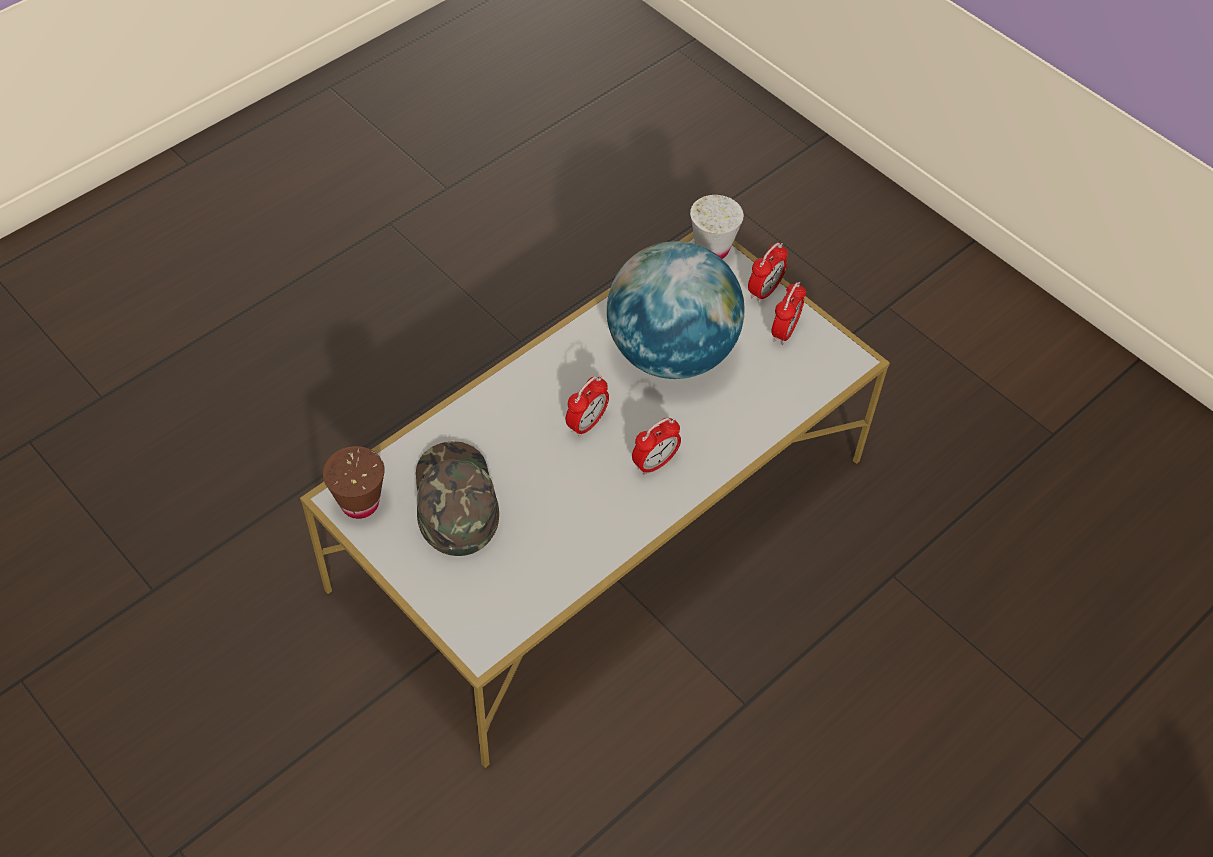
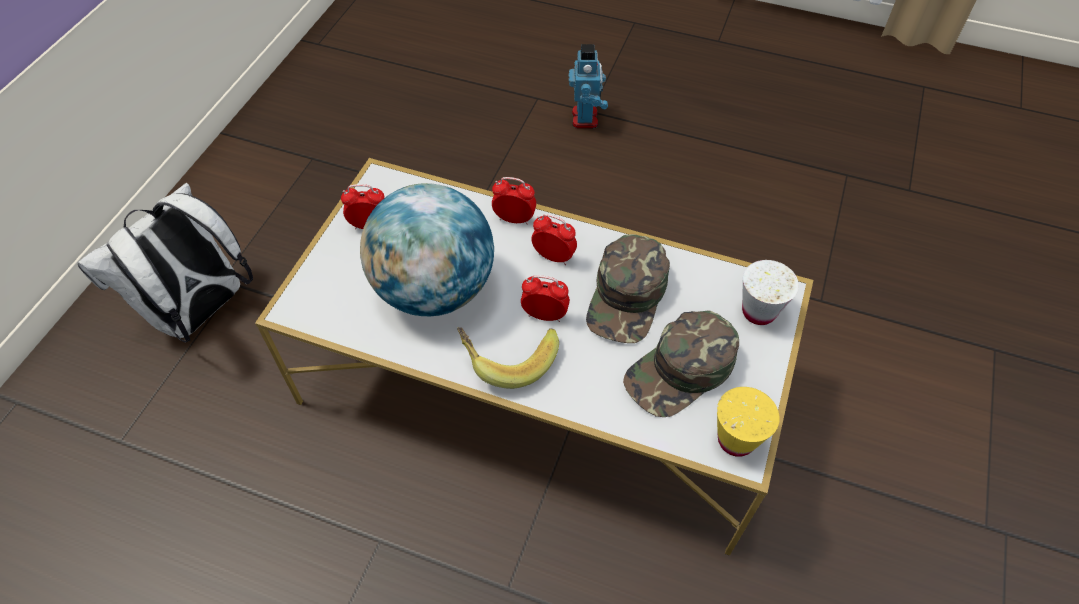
camera: 115 degrees left, 0 degrees up
(360, 503) = (736, 440): brown cup -> yellow cup
(557, 376) = (508, 358): none -> banana
(565, 502) = (628, 297): none -> green cap
(712, 249) = (293, 306): white cup -> white cup (758, 312)
(764, 291) = (330, 252): alarm clock -> alarm clock (514, 219)
(850, 282) = (201, 313): none -> white backpack
(1012, 784) = (585, 118): none -> toy robot

